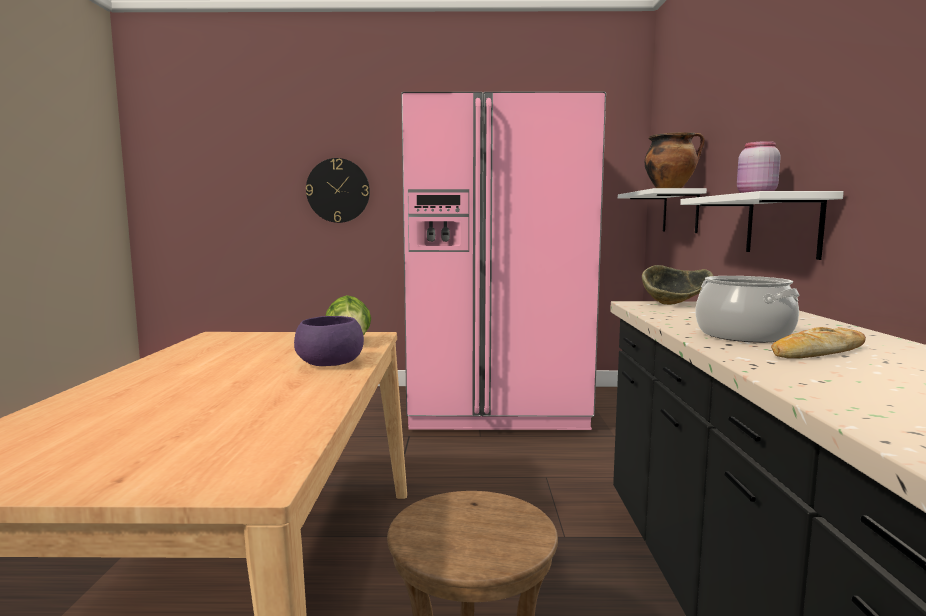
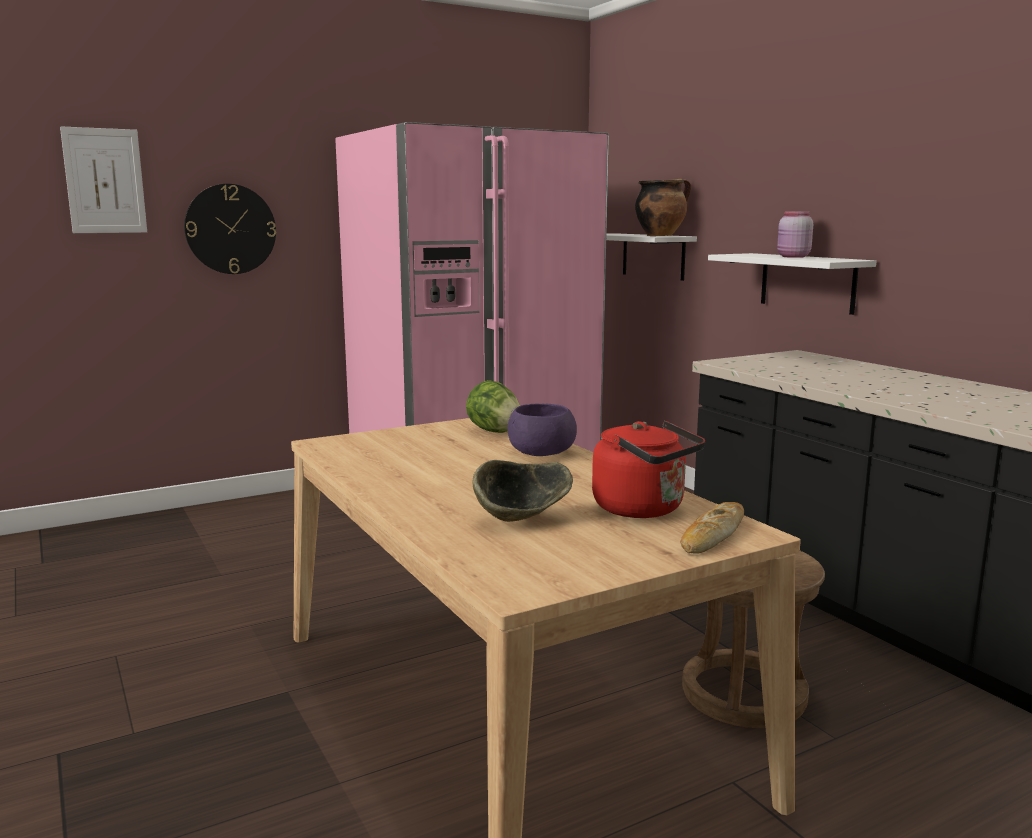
camera: 30 degrees left, 5 degrees up
(246, 429) = (644, 509): none -> red kettle
(257, 157) = (105, 181): none -> picture
(674, 304) = (749, 360): bowl -> bowl (520, 520)
(742, 335) = (863, 385): cooking pot -> none
(818, 352) = (930, 392): bread -> bread (712, 534)

